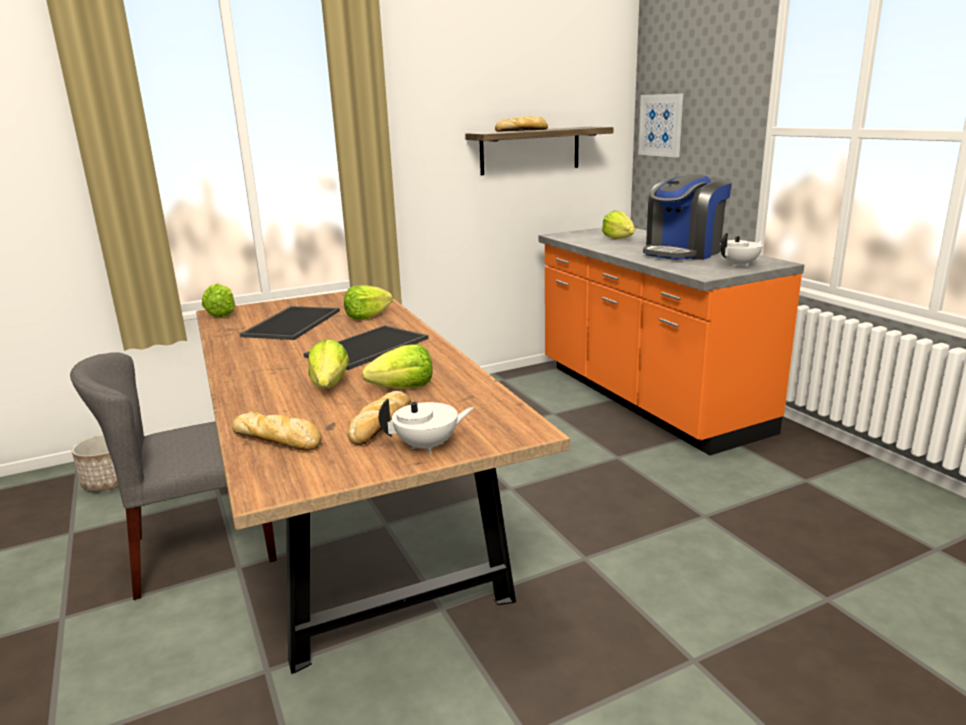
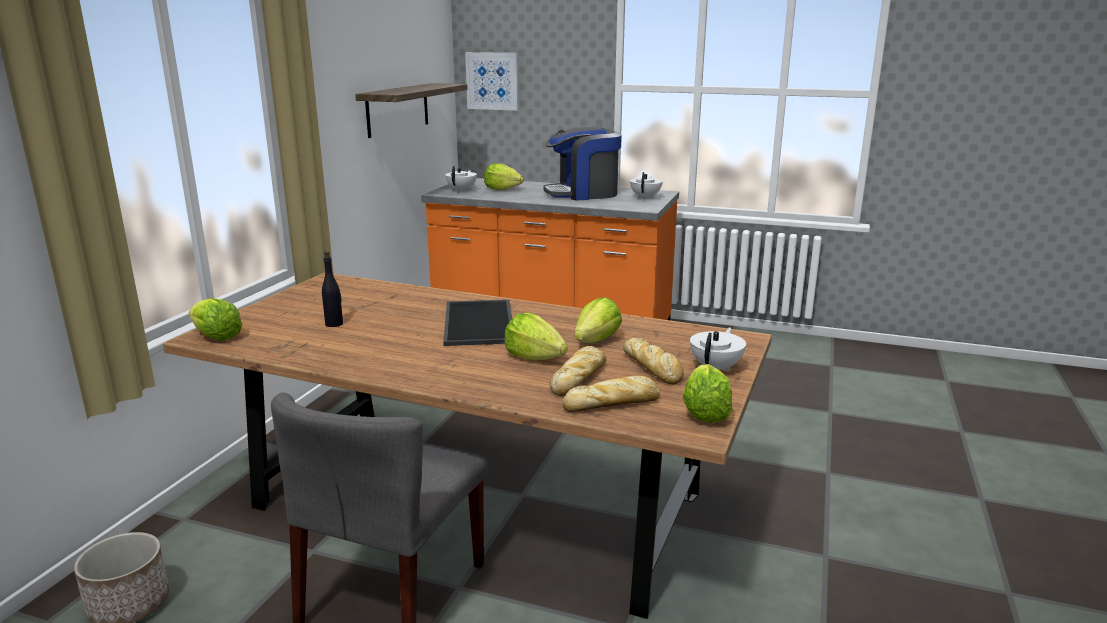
camera: 45 degrees left, 0 degrees up
(291, 323) = (334, 324): tray -> black bottle
(367, 316) = (398, 300): lettuce -> lettuce (705, 412)
(522, 130) = (405, 89): bread -> bread (579, 377)
(581, 235) = (462, 190): none -> white teapot
(683, 252) = (583, 194): coffee machine -> coffee machine turned 75 degrees clockwise

